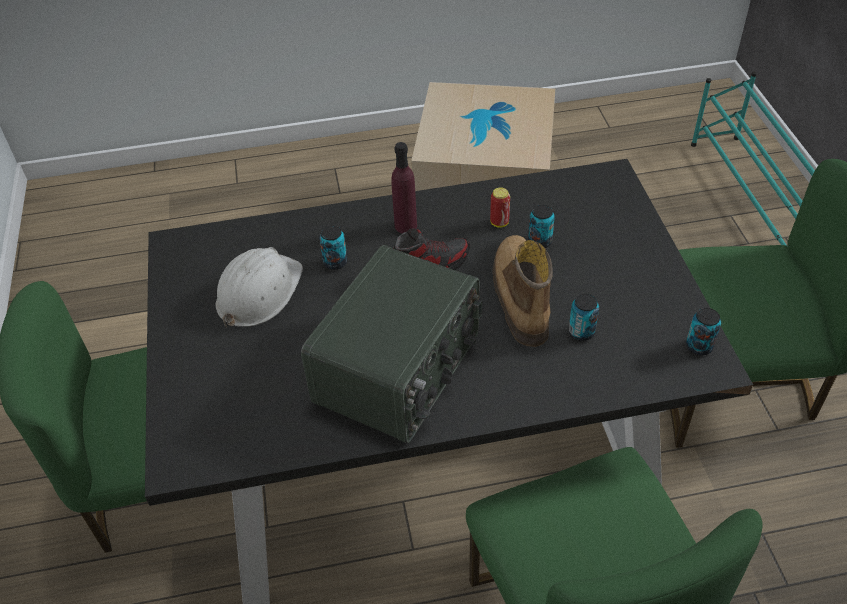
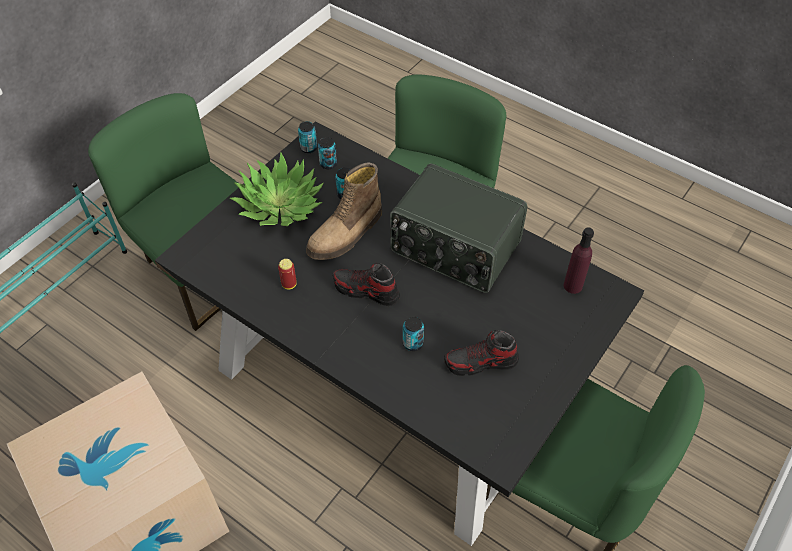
camera: 135 degrees left, 5 degrees up
(258, 292) = (481, 363): white hard hat -> shoe
(400, 370) = (454, 248): radio -> radio turned 135 degrees counterclockwise
(405, 226) = (341, 332): purple bottle -> purple bottle (572, 286)
(539, 241) = (288, 253): can -> can (328, 164)
(618, 271) = (280, 205): none -> potted plant

